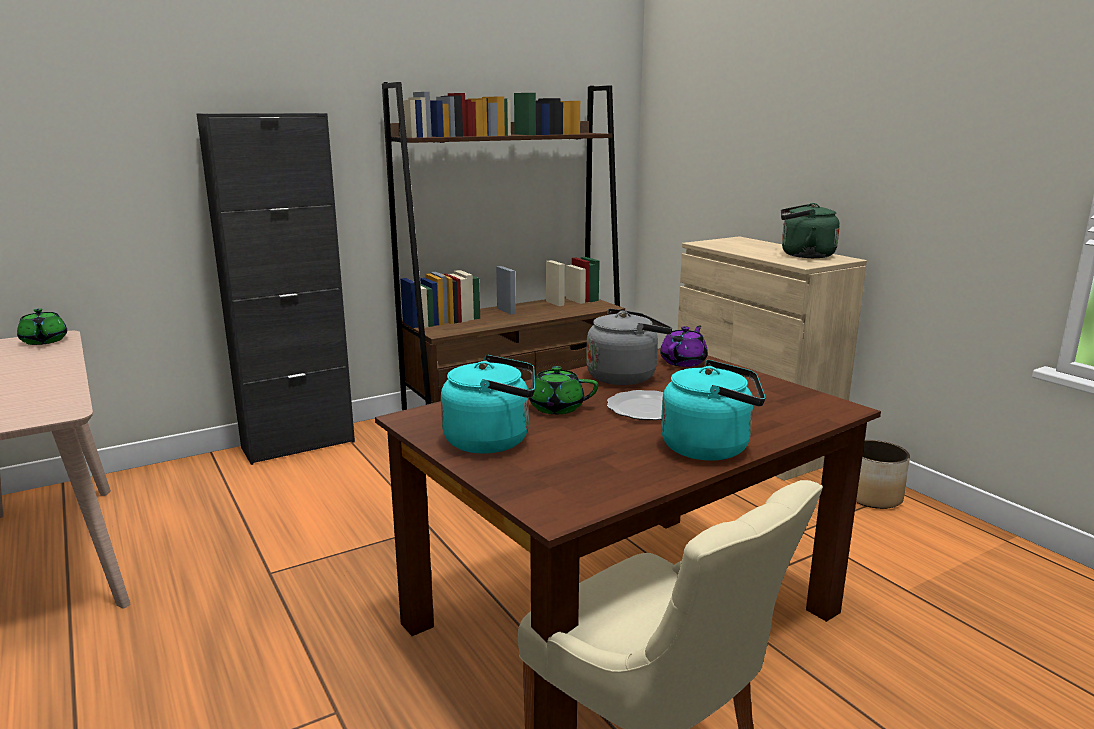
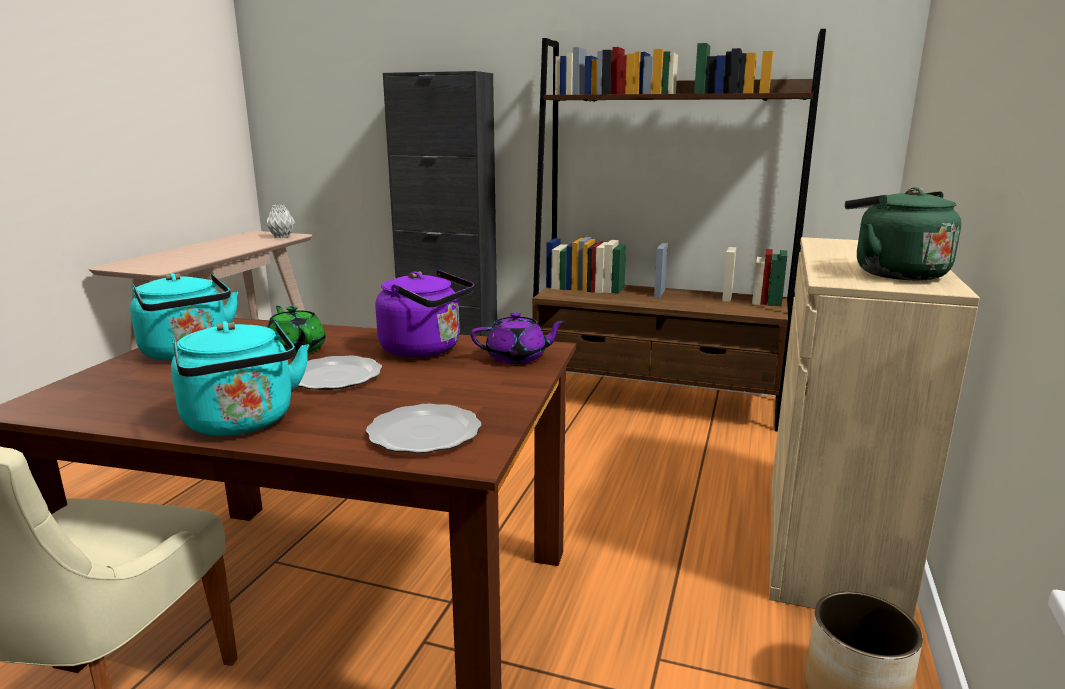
camera: 50 degrees right, 0 degrees up
(44, 341) = (281, 237): green teapot -> grey vase
(625, 376) = (426, 350): grey kettle -> purple kettle
(791, 408) = (425, 432): none -> plate

